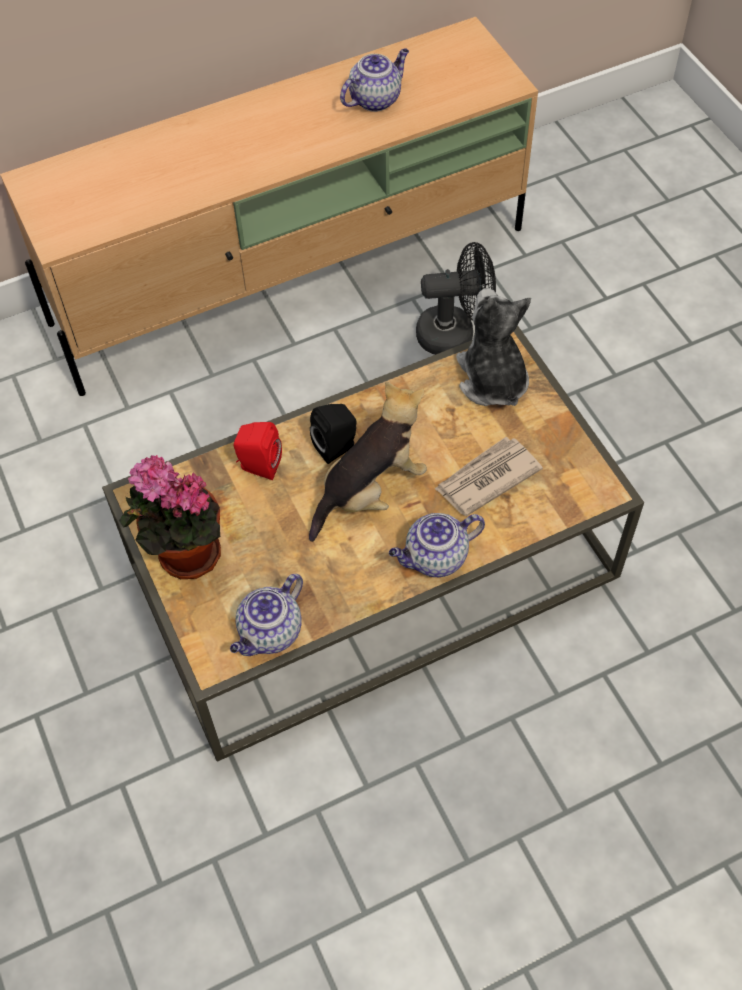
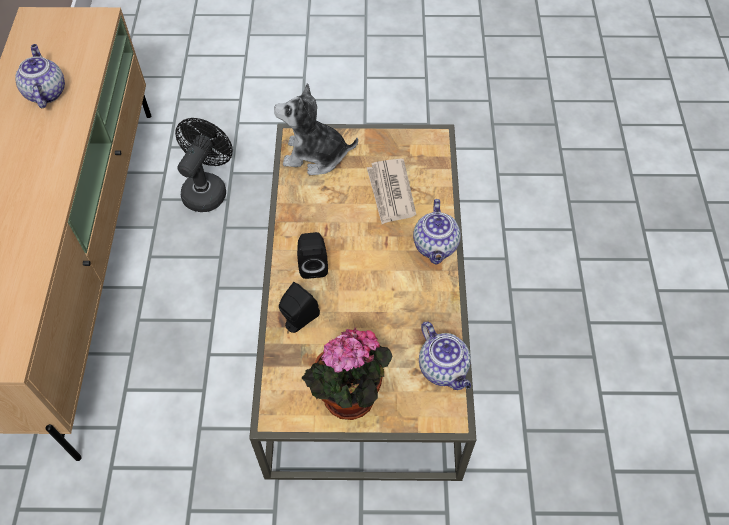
camera: 65 degrees left, 0 degrees up
(258, 466) = (298, 321): red speaker -> black speaker
(370, 490) = (361, 260): plush toy -> none

